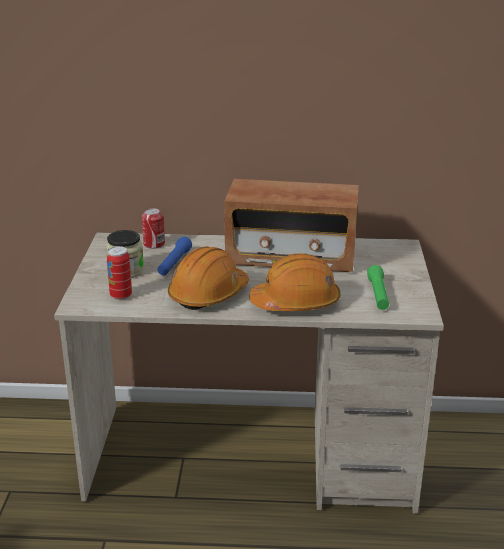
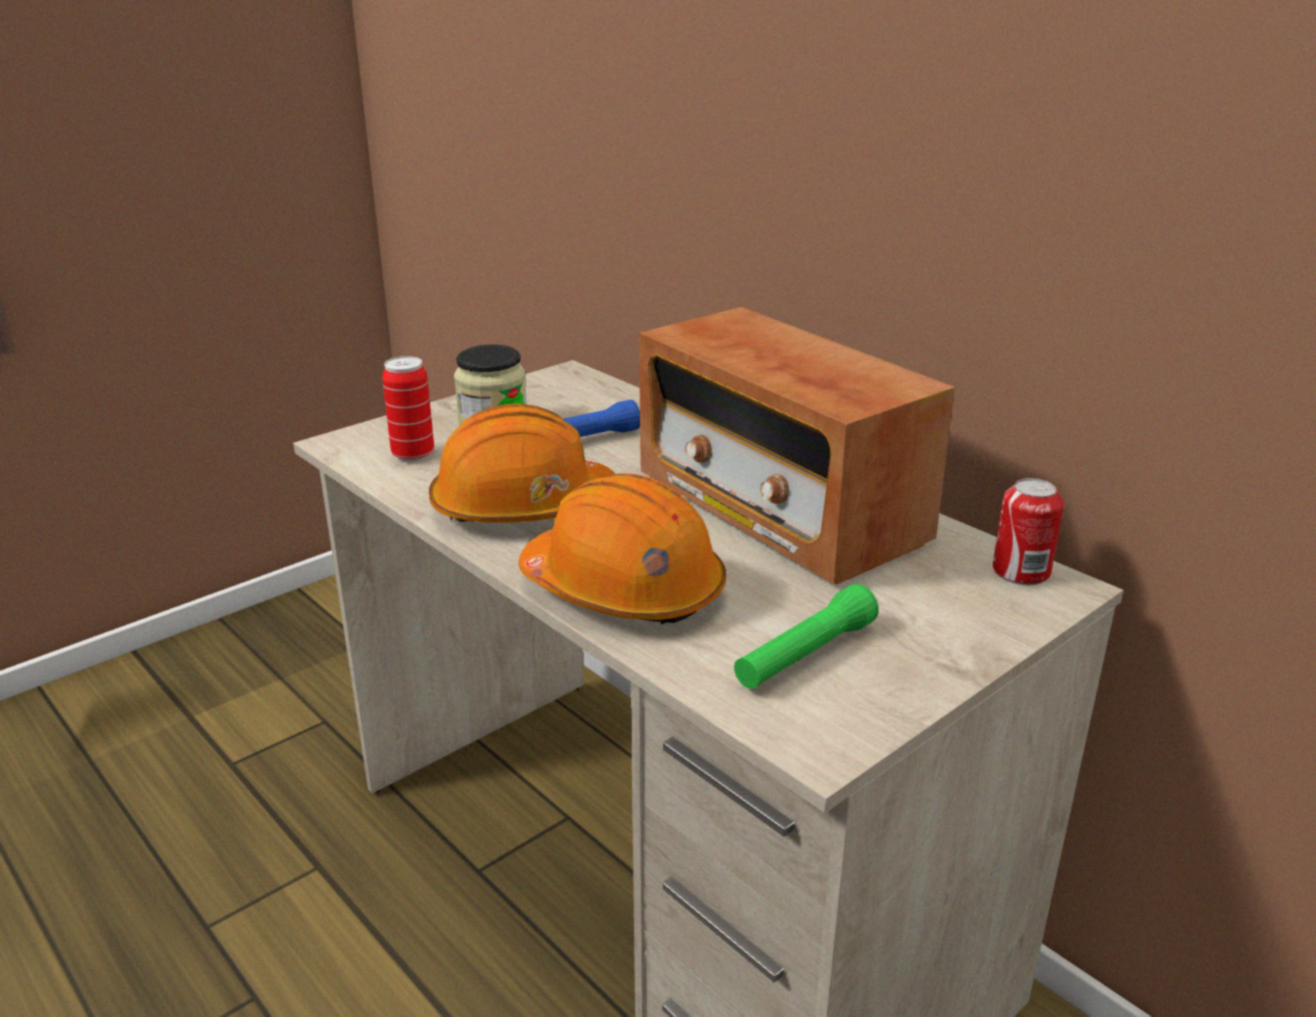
camera: 45 degrees right, 0 degrees up
(154, 244) = (608, 403): can -> can (1021, 571)

